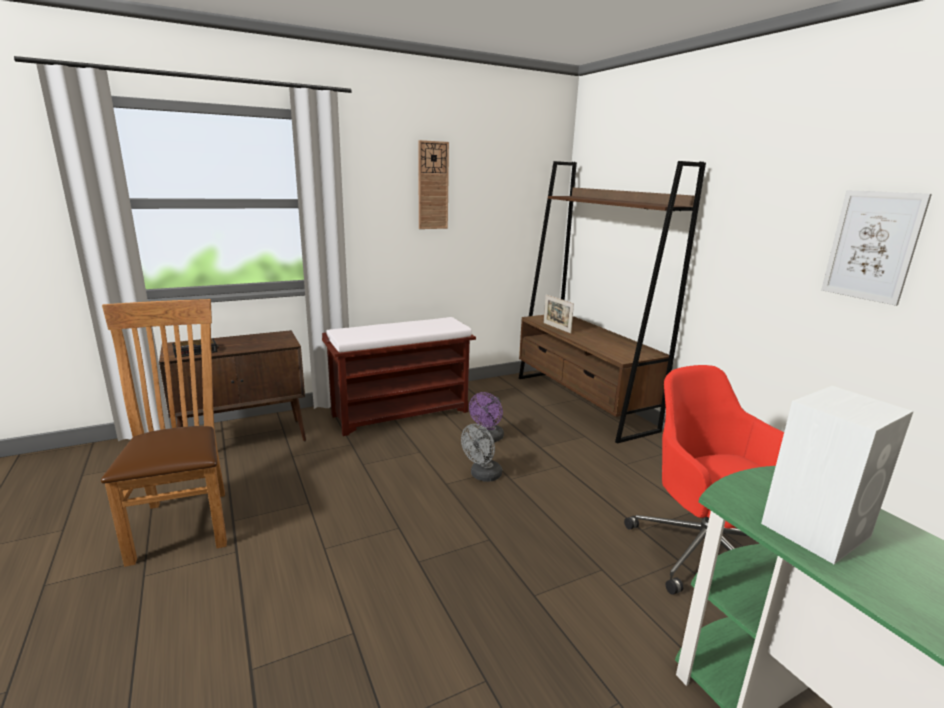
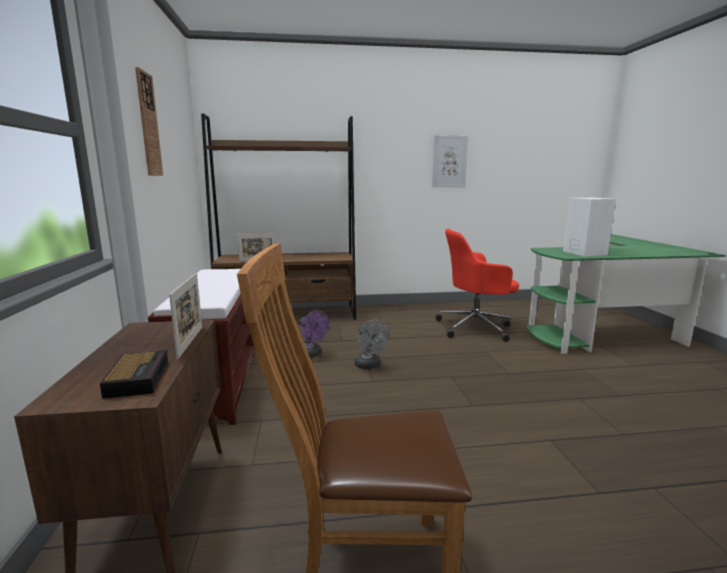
camera: 70 degrees left, 5 degrees down
(252, 349) = (190, 341): none -> picture frame

